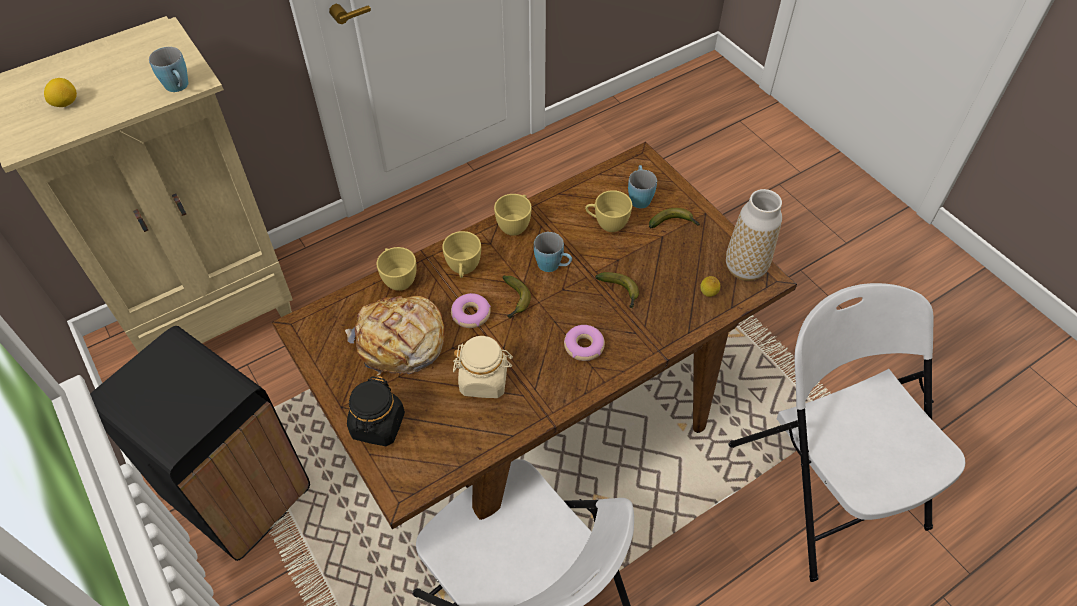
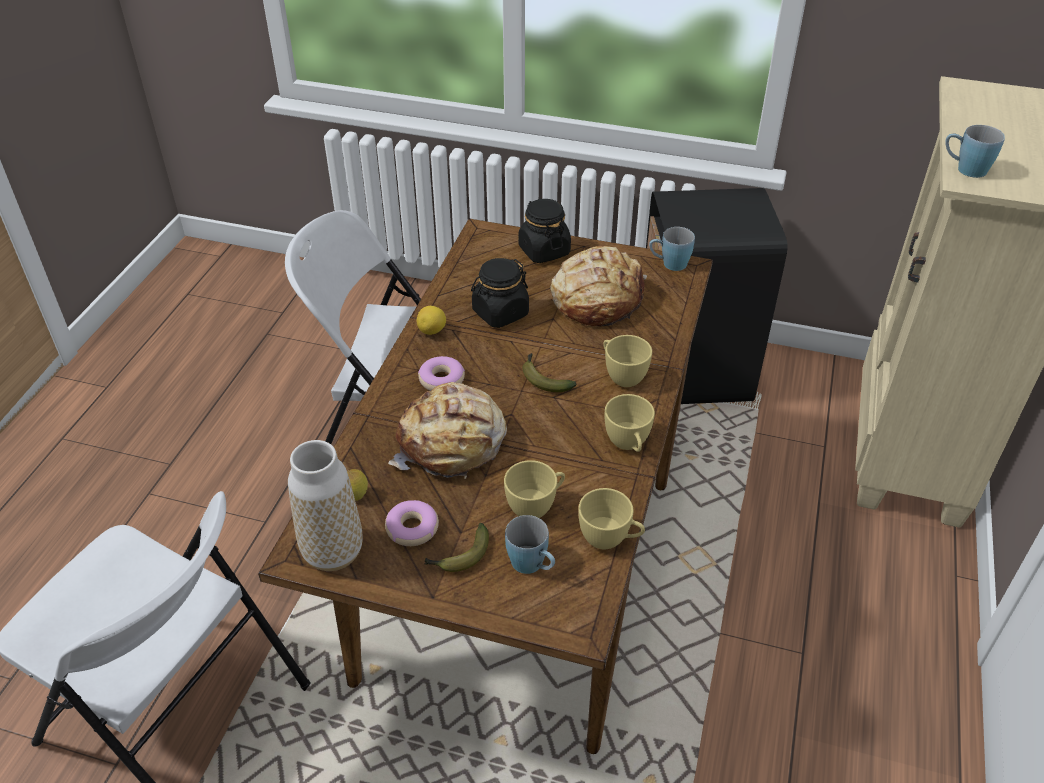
camera: 140 degrees right, 10 degrees down
(66, 103) = (1006, 119): lemon -> lemon (432, 331)
(398, 279) = (666, 336): yellow cup -> yellow cup (610, 539)
(471, 314) = (568, 347): donut -> donut (412, 528)
(484, 380) = (500, 313): beige jar -> black jar
(553, 266) = (543, 428): blue mug -> blue mug (669, 264)
(620, 292) = (452, 444): banana -> bread

